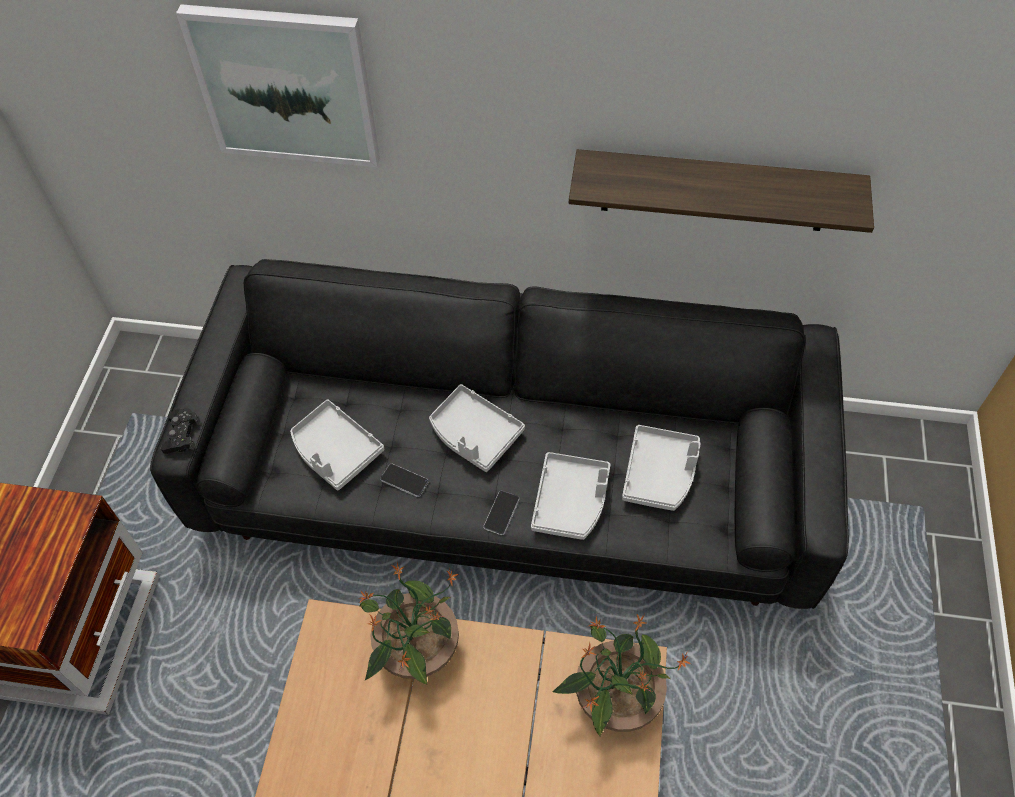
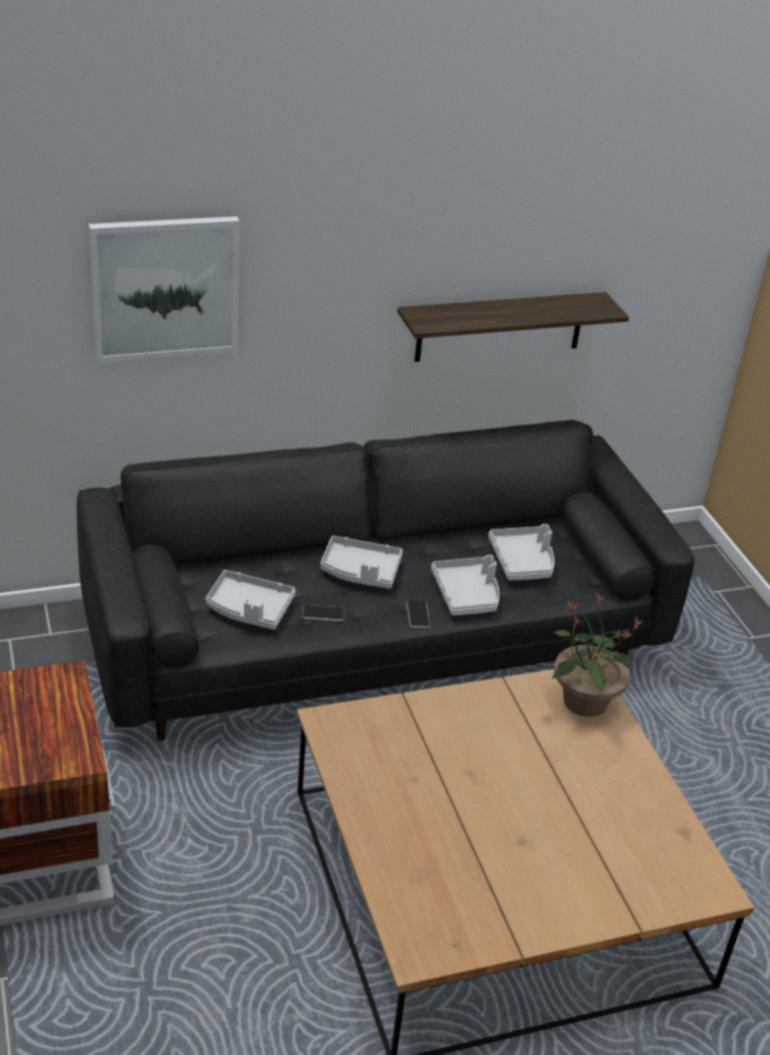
camera: 30 degrees left, 20 degrees down
(181, 435) = (126, 606): black game controller -> none
(417, 652) = (412, 716): potted plant -> none

